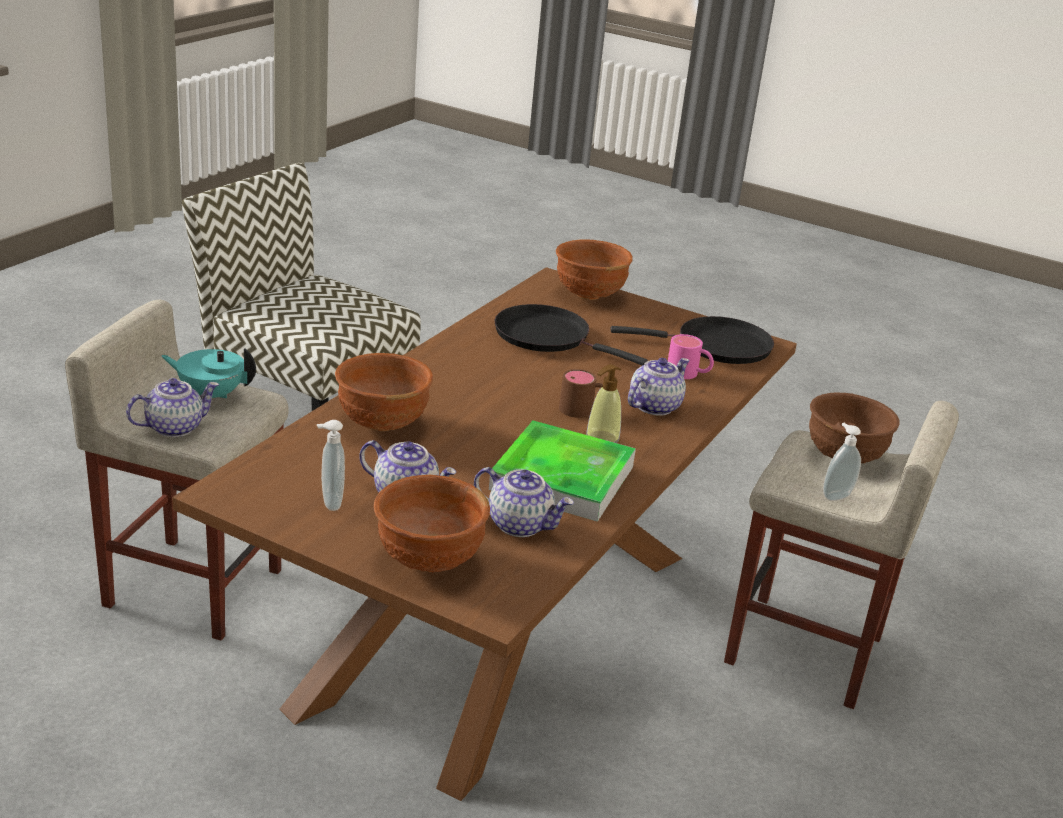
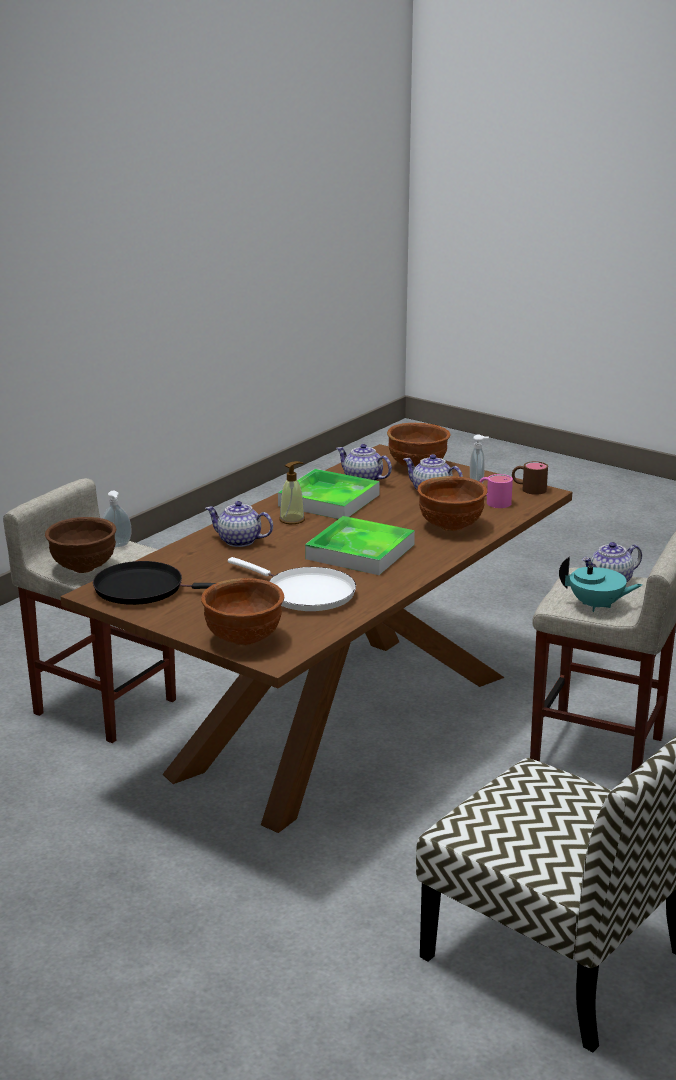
camera: 170 degrees left, 5 degrees down
(499, 387) = (360, 552): none -> tray
(548, 337) = (305, 593): black frying pan -> white frying pan
(583, 410) = (297, 537): brown mug -> brown mug (528, 489)
(654, 406) = (239, 541): teapot -> teapot turned 60 degrees clockwise
(688, 374) = (192, 565): pink mug -> pink mug (493, 502)

